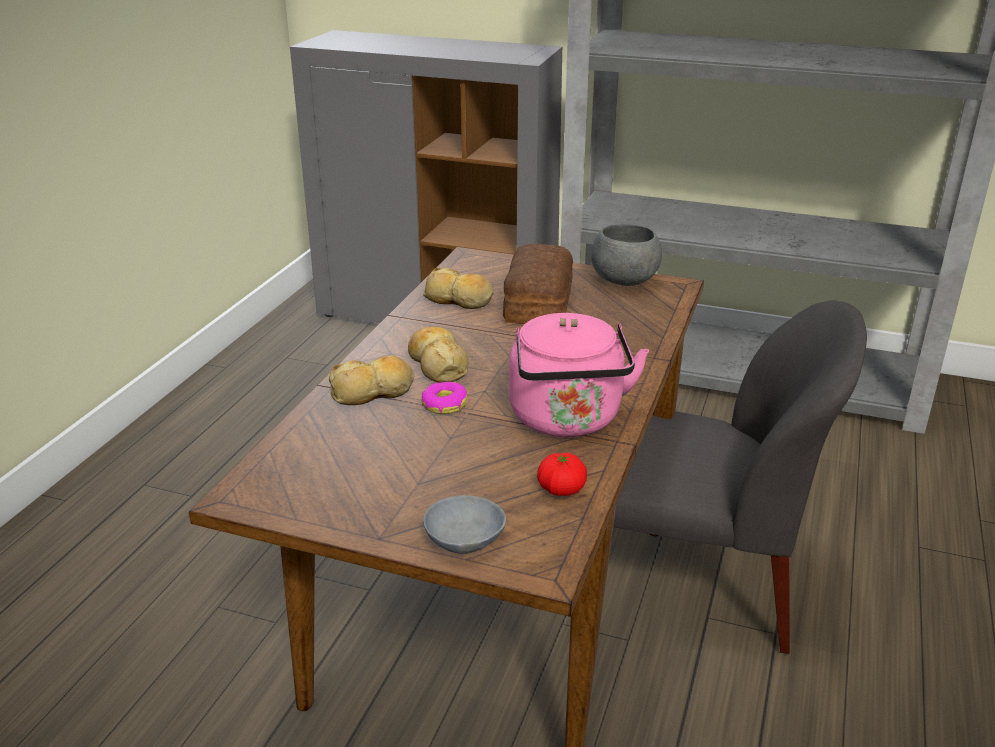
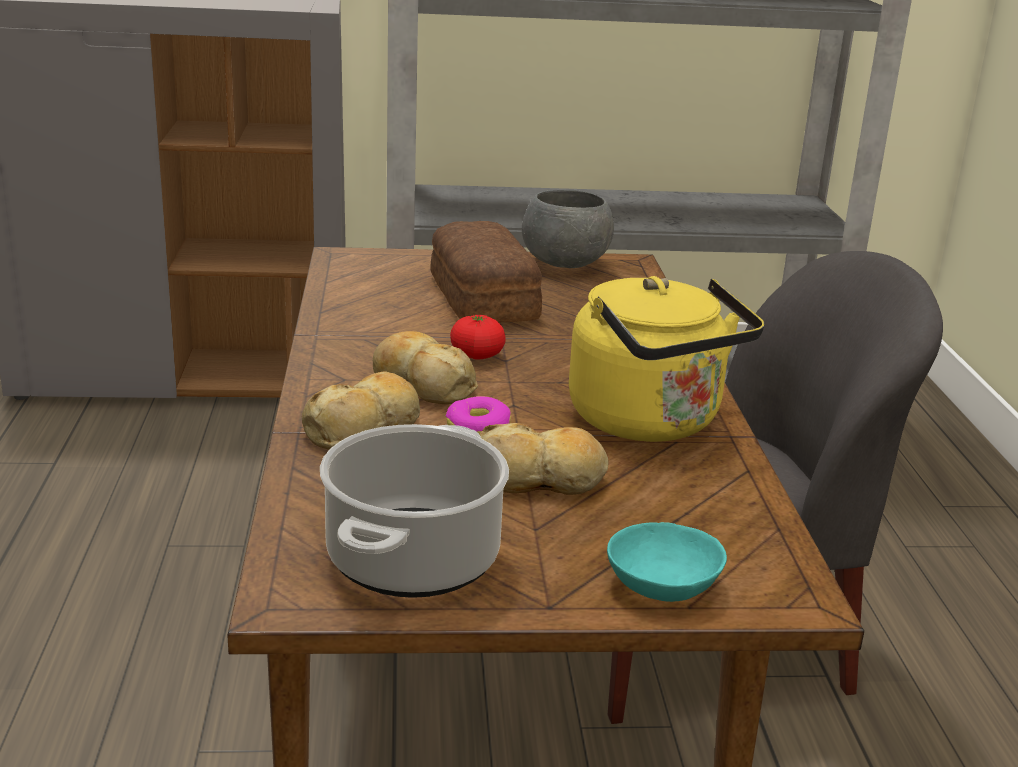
camera: 25 degrees left, 5 degrees down
(326, 487) = (412, 557): none -> cooking pot
(459, 300) = (377, 306): bread -> bread (540, 479)
(466, 537) = (663, 581): grey bowl -> turquoise bowl
(561, 489) = (721, 500): tomato -> tomato (477, 355)
(568, 420) = (651, 422): pink kettle -> yellow kettle

